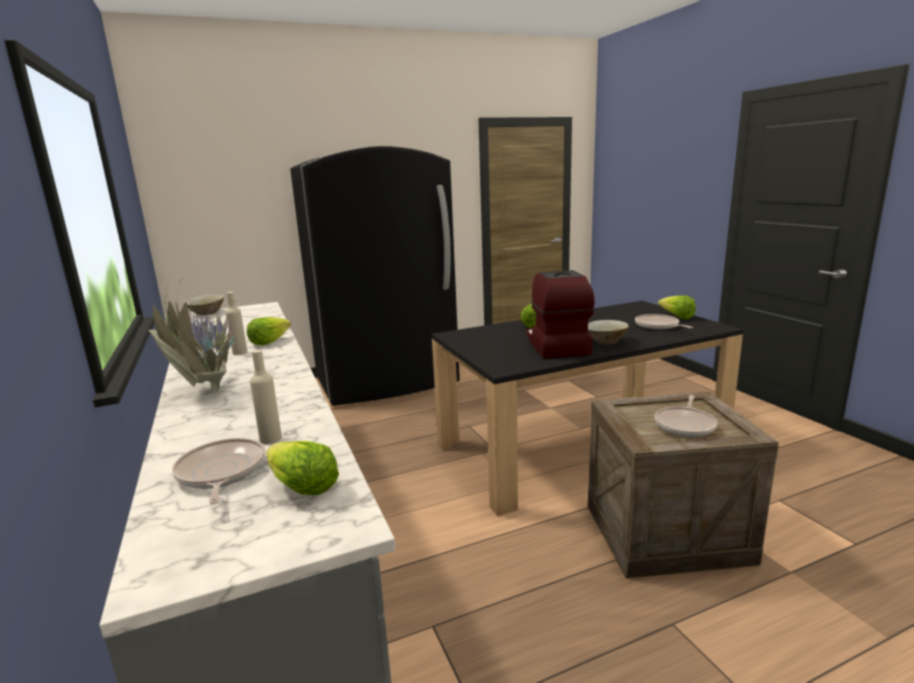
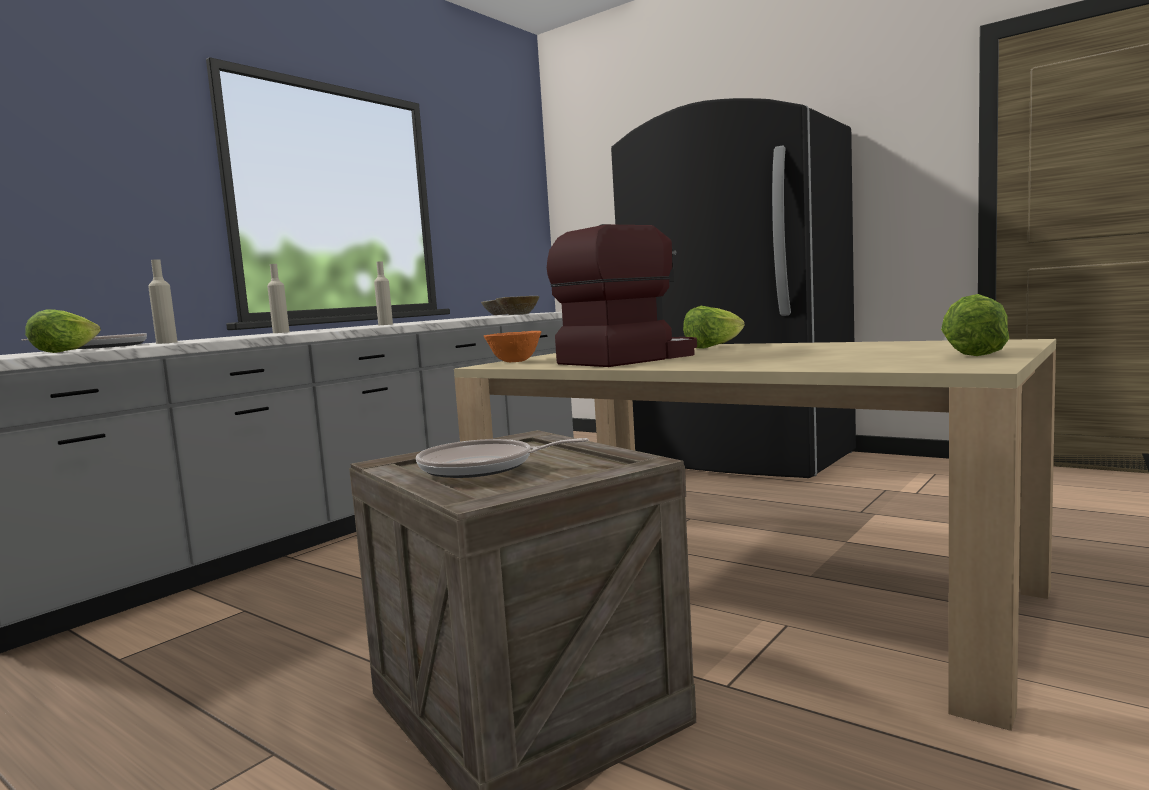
camera: 60 degrees right, 10 degrees down
(208, 390) = (281, 332): potted plant -> beige bottle
(269, 341) = (425, 322): lettuce -> none
(496, 363) = (514, 362): none -> orange bowl
(580, 446) = (741, 588): black dining table -> beige dining table
(605, 341) = (695, 361): beige bowl -> beige bowl (519, 314)
(658, 326) = (867, 358): frying pan -> none

